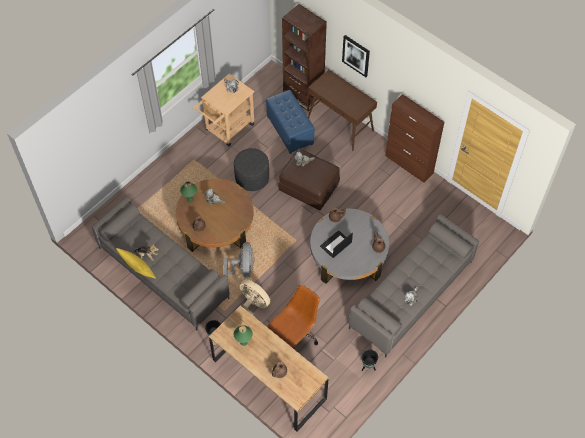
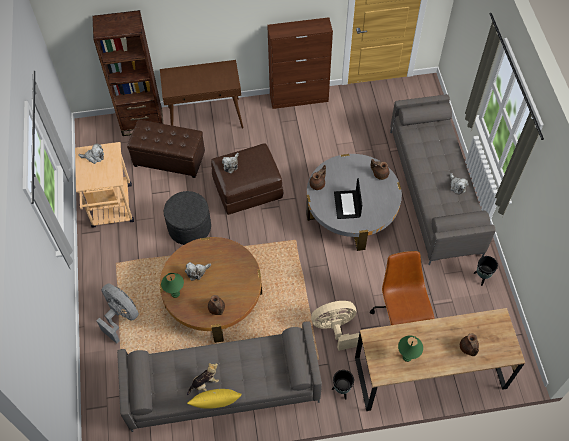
camera: 50 degrees left, 0 degrees up
(242, 269) = (285, 309): grey fan -> grey fan (121, 316)
(289, 130) = (169, 160): blue ottoman -> brown ottoman
(356, 55) = (192, 24): picture -> none

